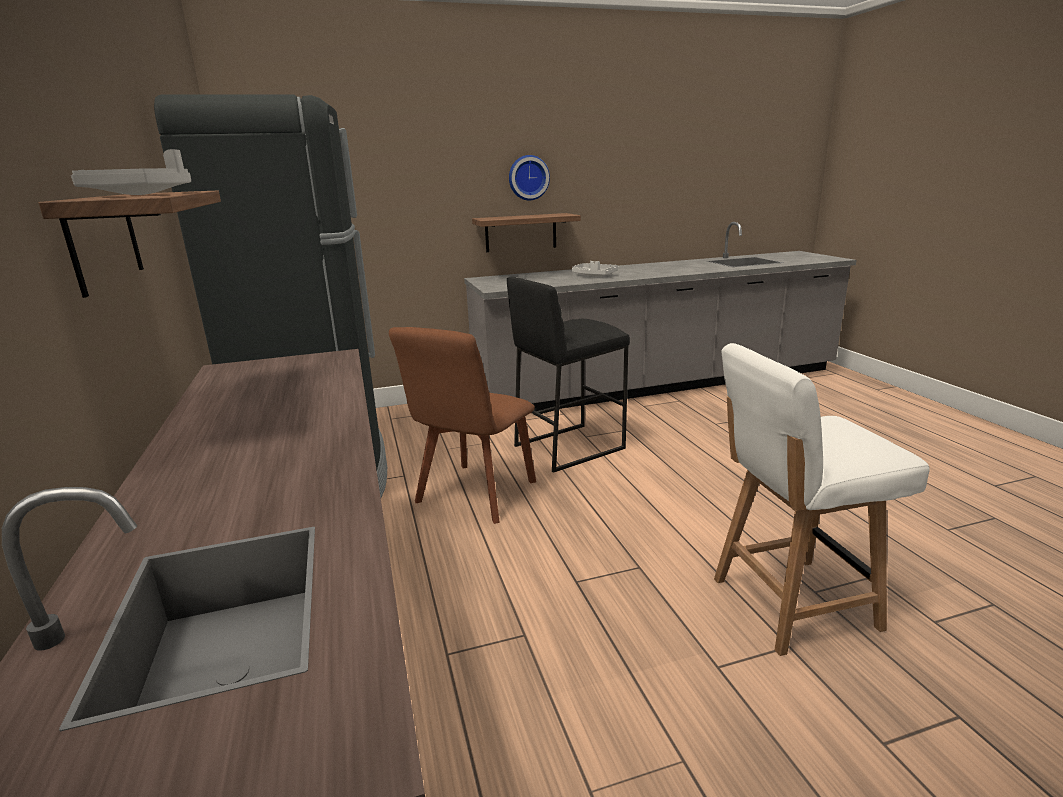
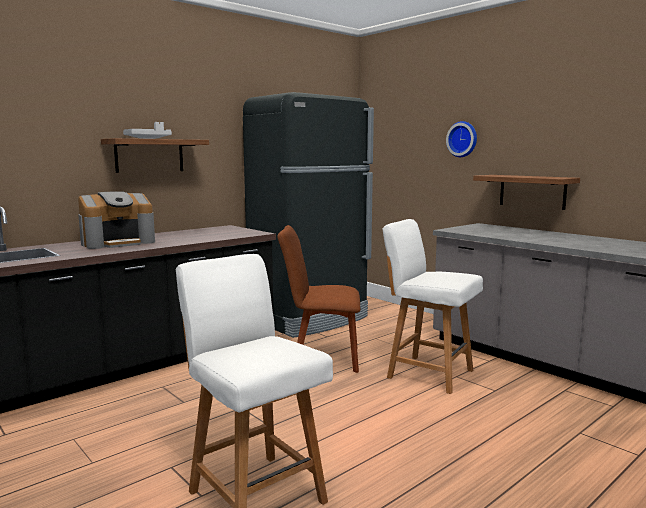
camera: 65 degrees right, 10 degrees down
(238, 460) = (118, 242): none -> coffee machine
(528, 177) = (544, 142): wall clock -> wall clock (463, 139)
(568, 446) = (428, 373): black stool -> white chair
(594, 275) = (559, 239): grey tray -> none

